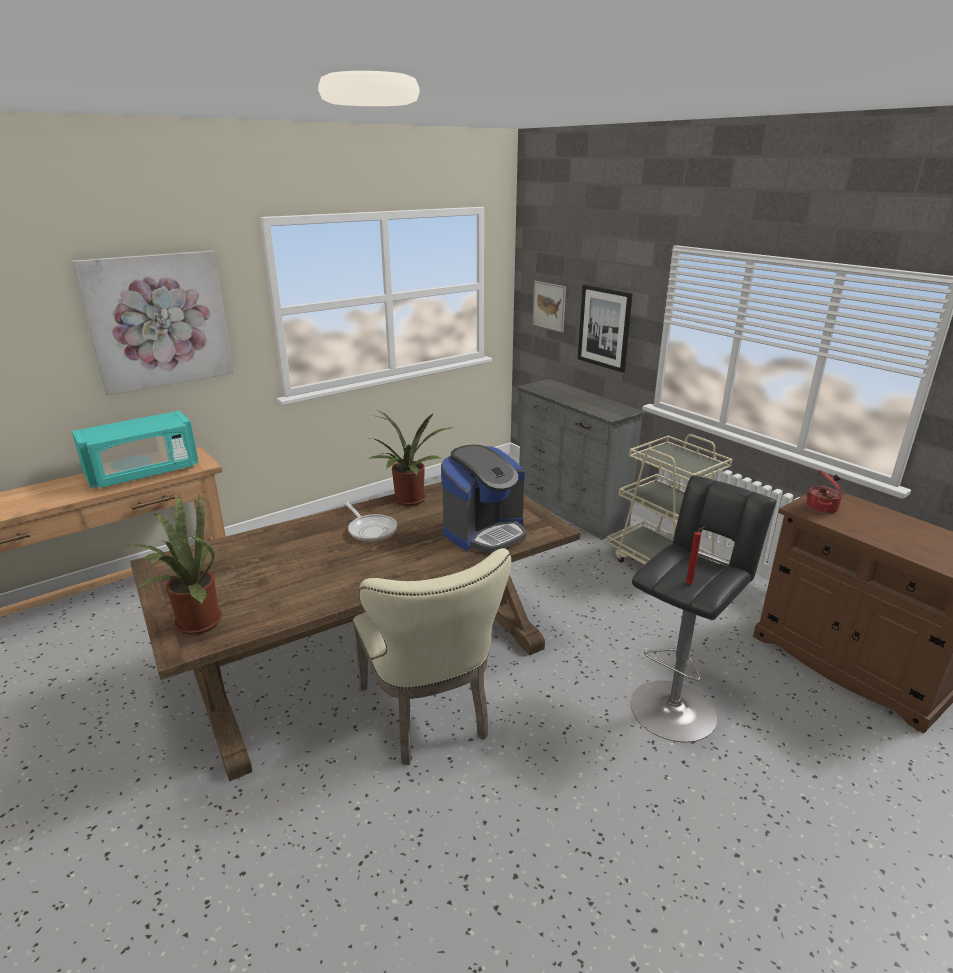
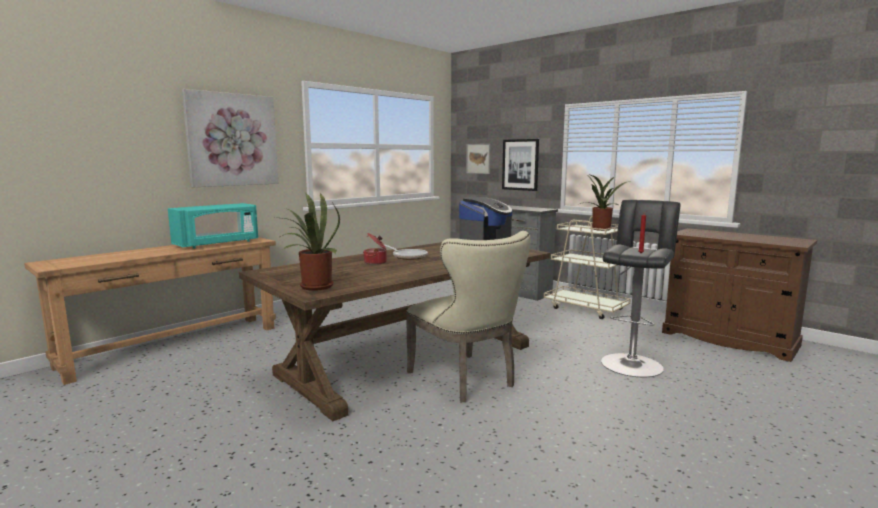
camera: 10 degrees left, 15 degrees down
(408, 501) = (424, 248): potted plant -> potted plant (602, 229)
(822, 507) = (694, 233): cooking pot -> cooking pot (376, 262)

